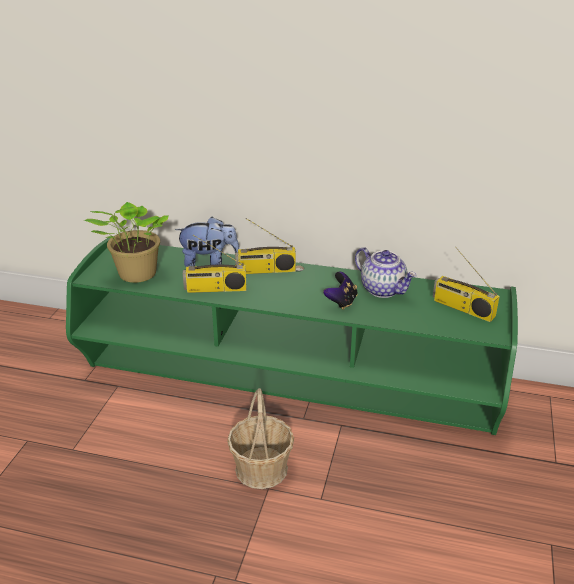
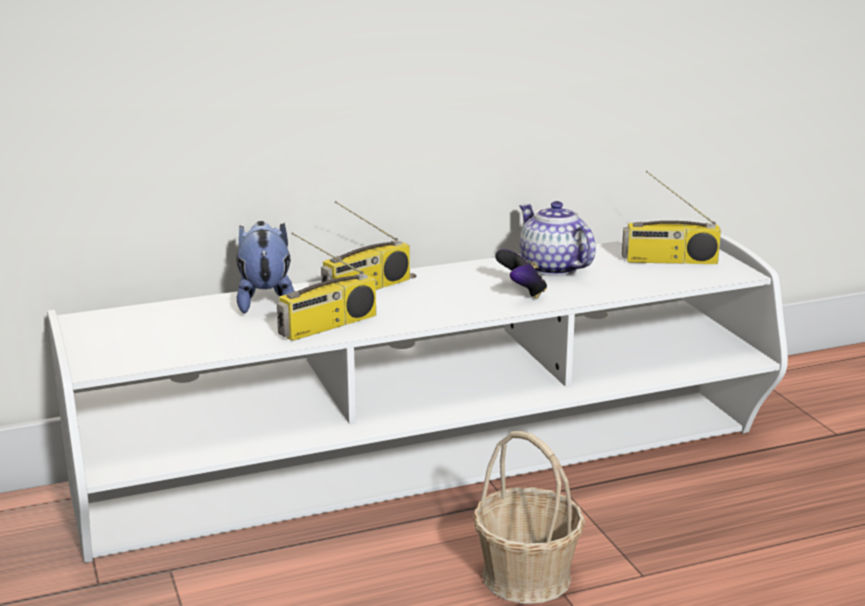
camera: 35 degrees left, 10 degrees down
(135, 275) = (172, 345): potted plant -> none
(209, 262) = (265, 301): plush toy -> plush toy turned 60 degrees counterclockwise
(287, 383) = (433, 471): green tv stand -> white tv stand
(383, 289) = (552, 267): teapot -> teapot turned 135 degrees counterclockwise

